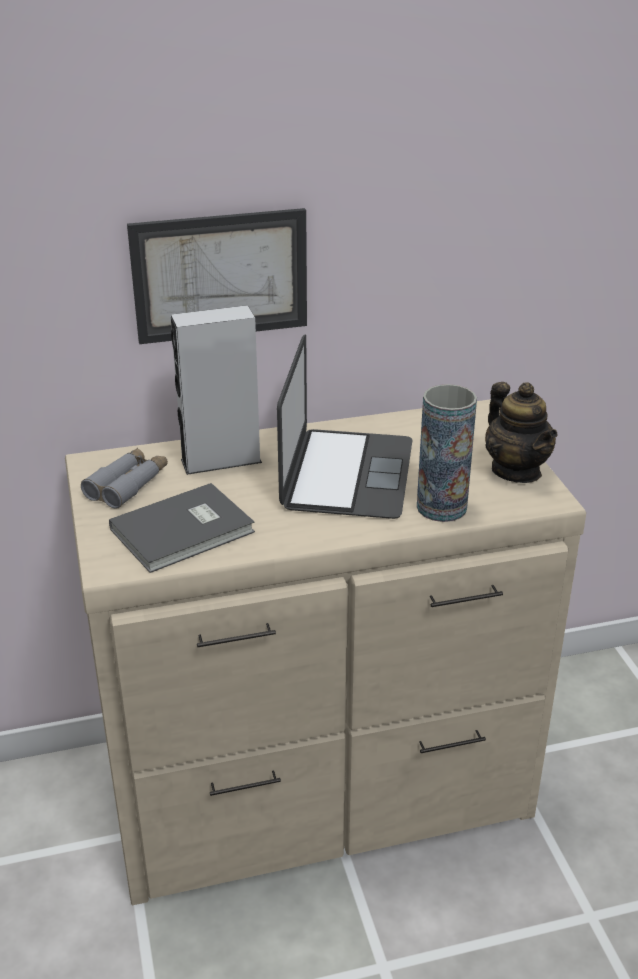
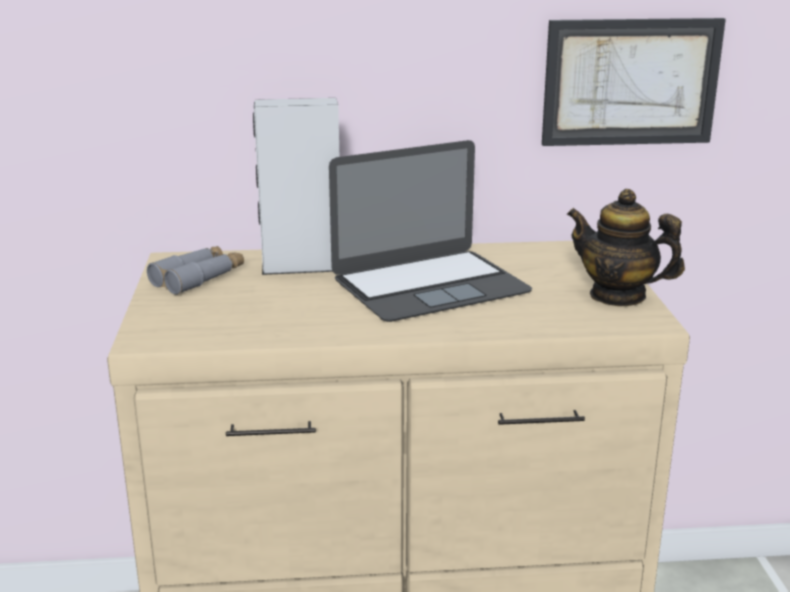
camera: 10 degrees right, 10 degrees down
(185, 531) = (238, 317): grey book -> none
(220, 275) = (317, 75): picture -> picture (630, 82)
(347, 473) = (430, 285): laptop -> laptop turned 45 degrees clockwise
(441, 507) = (523, 319): vase -> none
(516, 471) = (618, 295): teapot -> teapot turned 135 degrees clockwise

